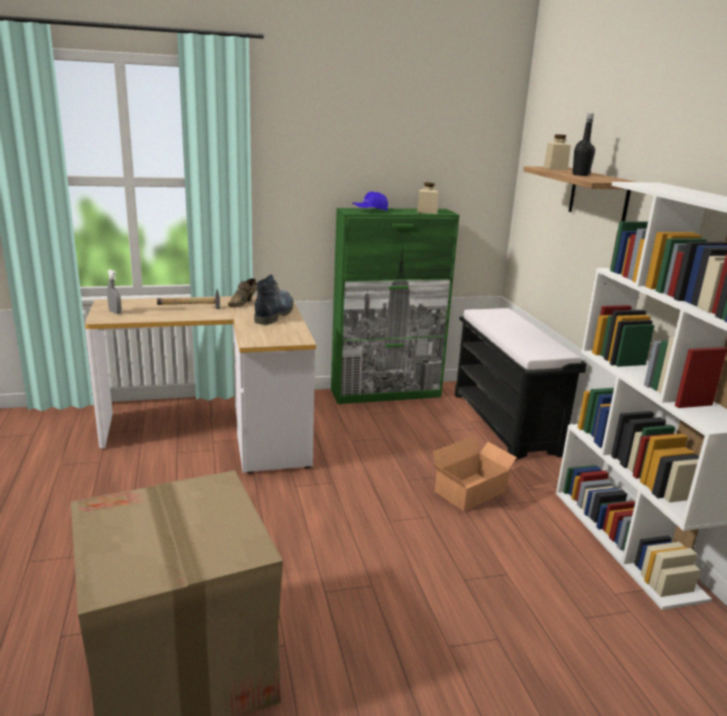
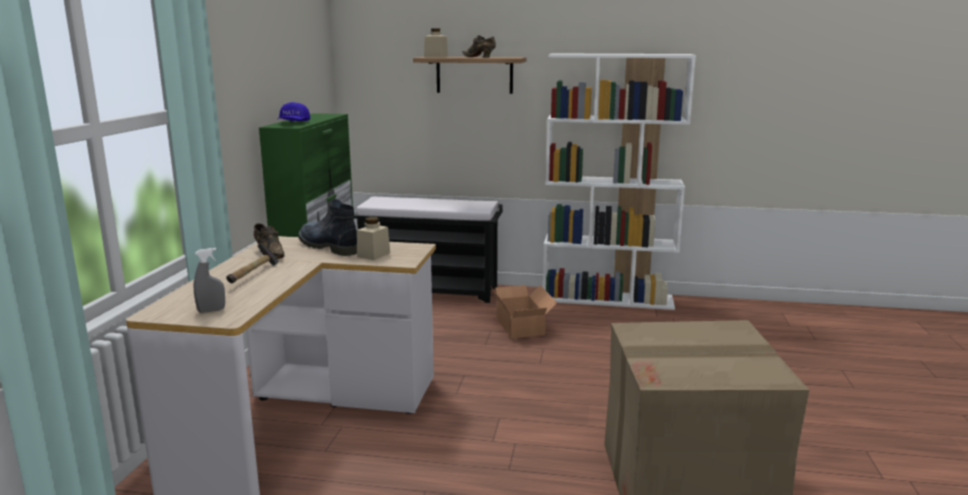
camera: 65 degrees left, 5 degrees down
(427, 212) = (323, 116): beige jar -> beige jar (373, 255)
(580, 175) = (479, 57): black bottle -> brown shoe

